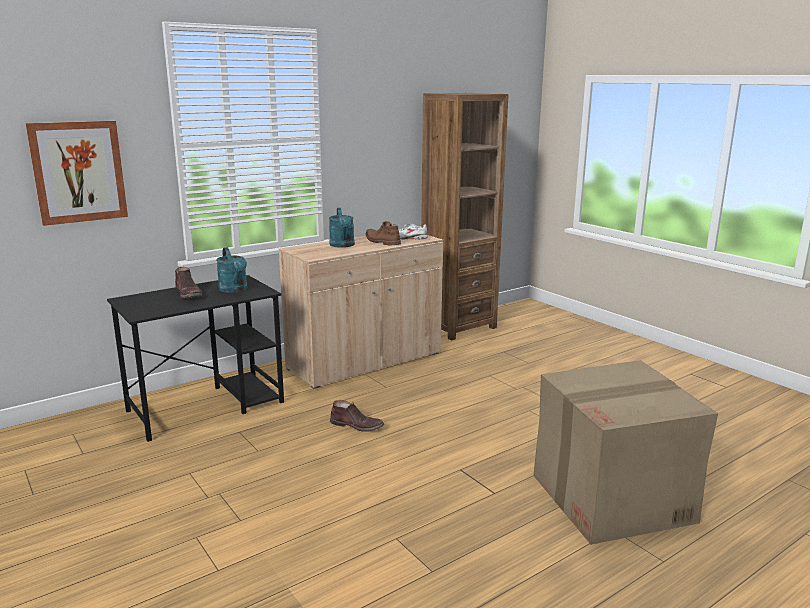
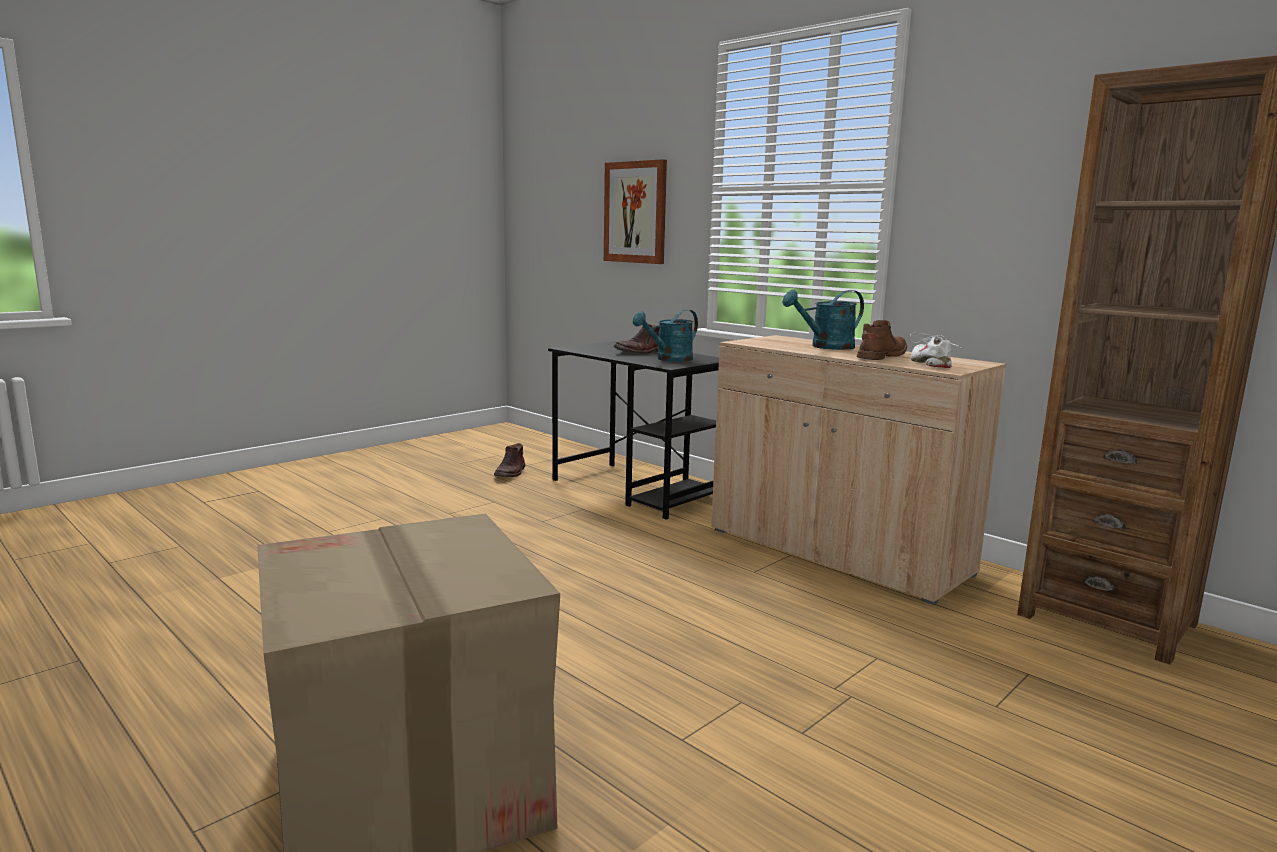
camera: 80 degrees right, 5 degrees down
(357, 425) = (619, 562): brown boot -> brown boot (511, 473)

